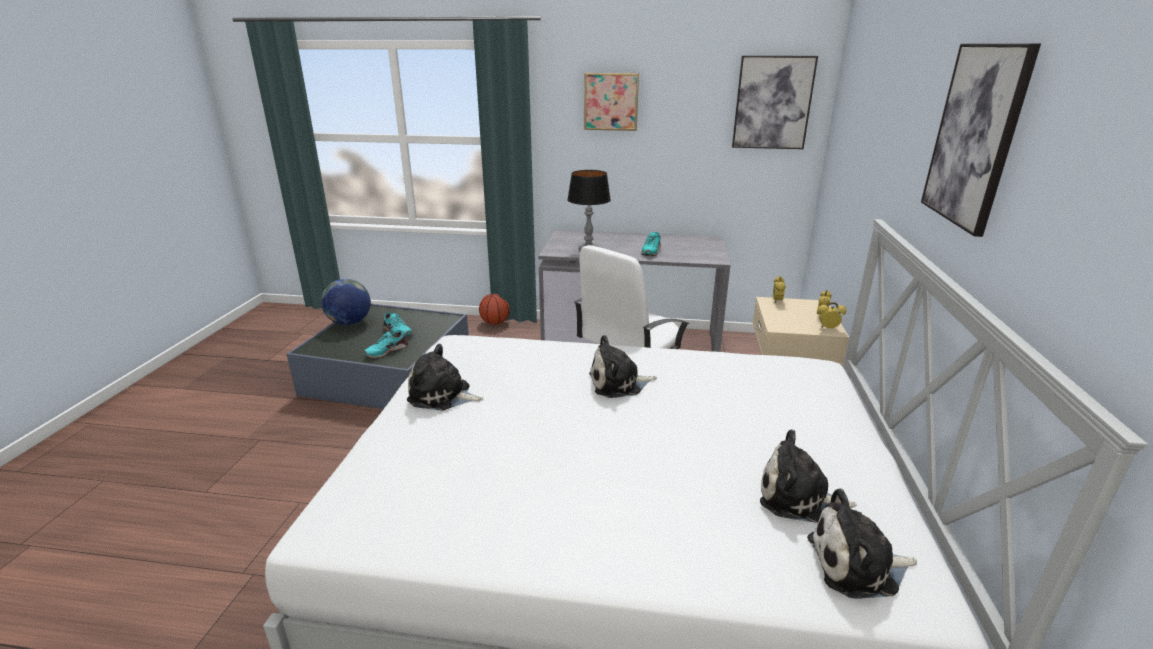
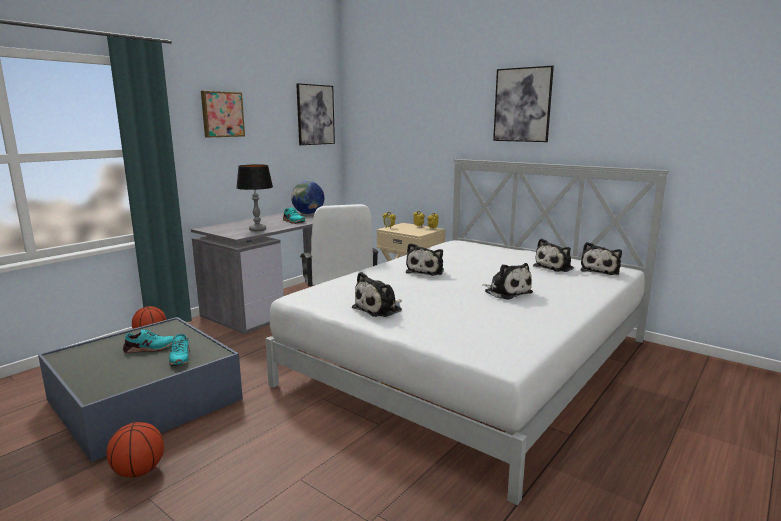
camera: 60 degrees left, 10 degrees down
(291, 420) = (139, 471): none -> basketball
(349, 323) = (78, 366): globe -> globe (308, 213)
(586, 472) = (506, 292): none -> plush toy

